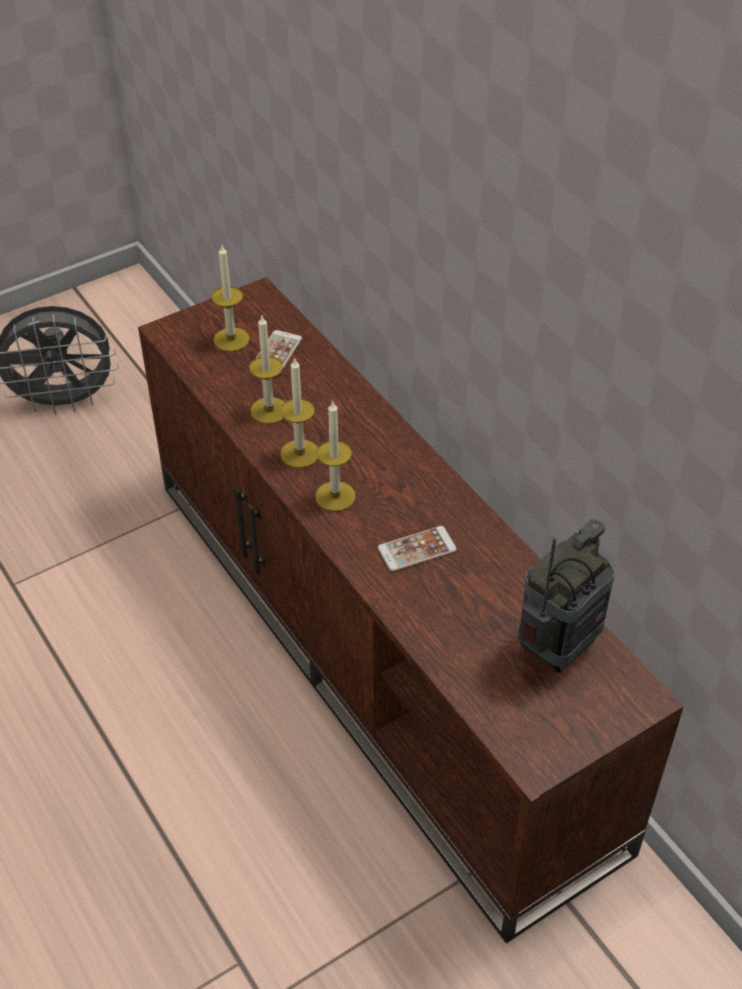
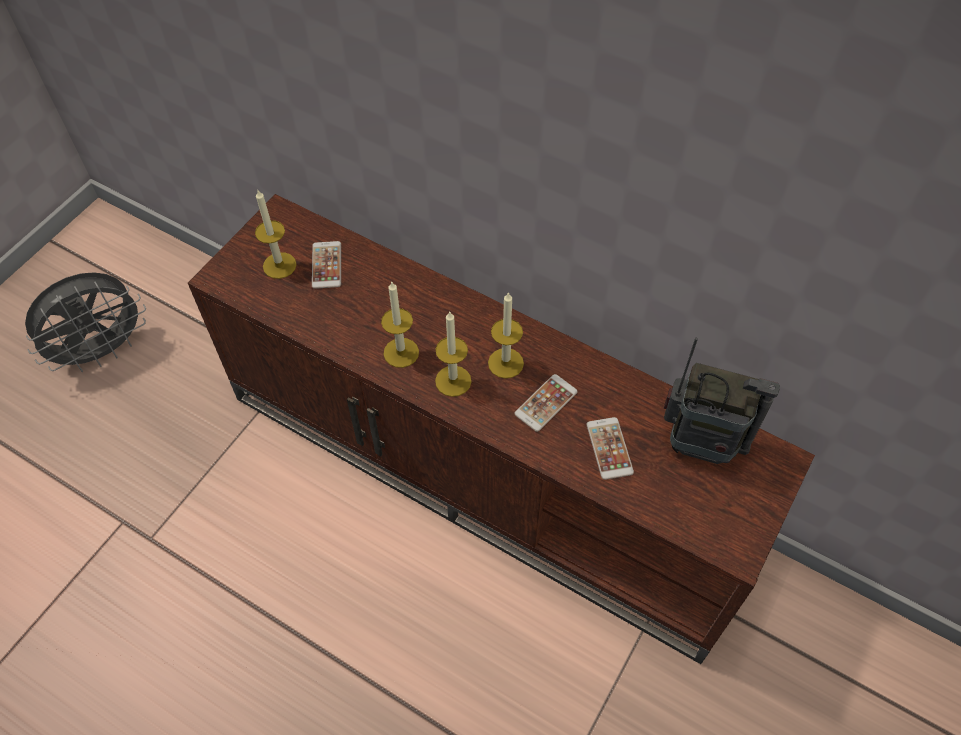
camera: 25 degrees left, 10 degrees up
(269, 410) = (352, 321): candle -> candle (505, 363)
(457, 614) = (609, 448): none -> phone
(557, 648) = (700, 445): radio -> radio turned 90 degrees clockwise

